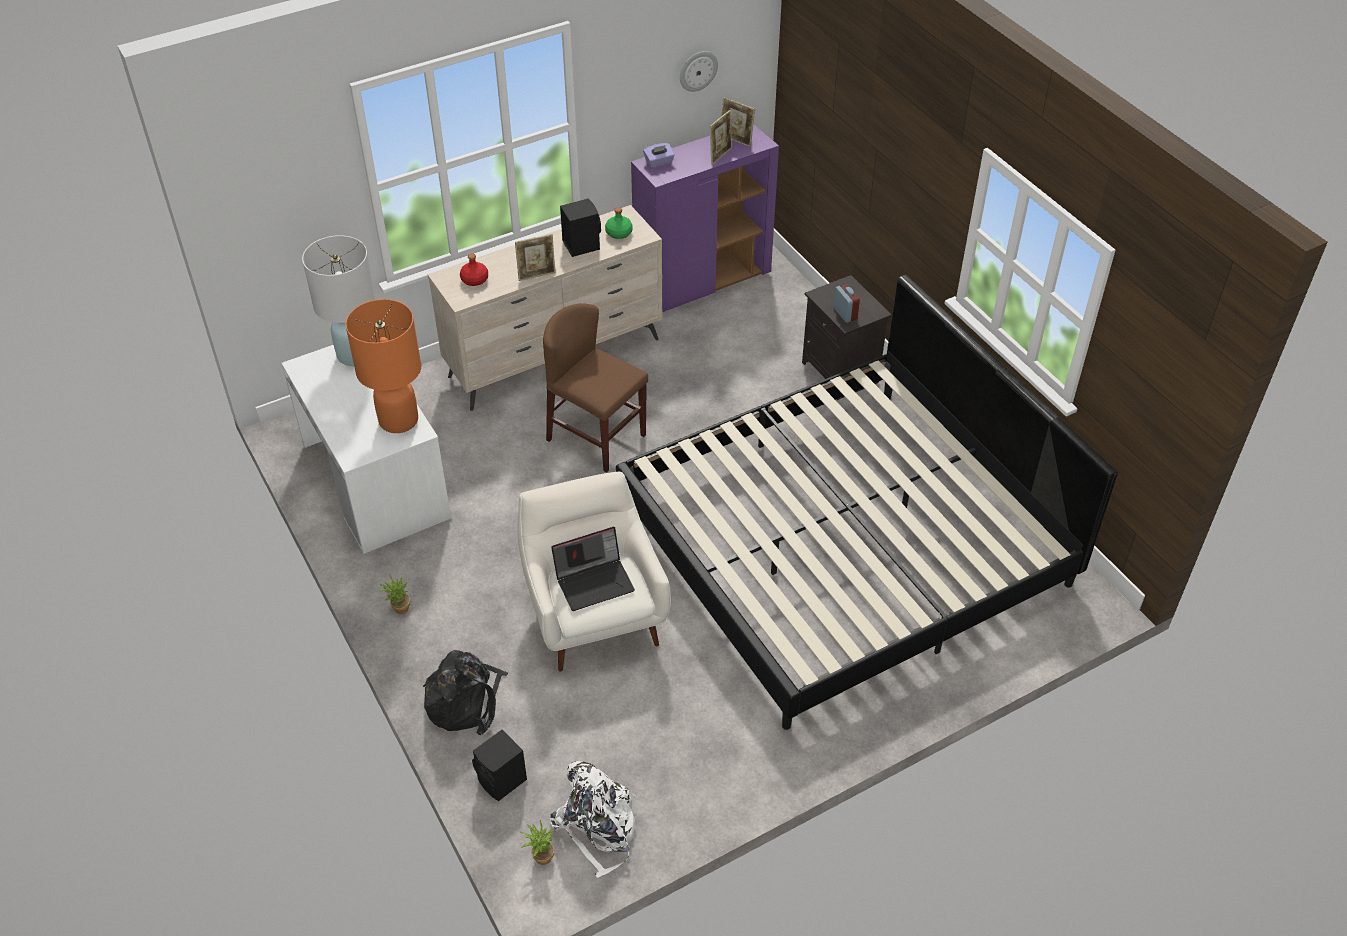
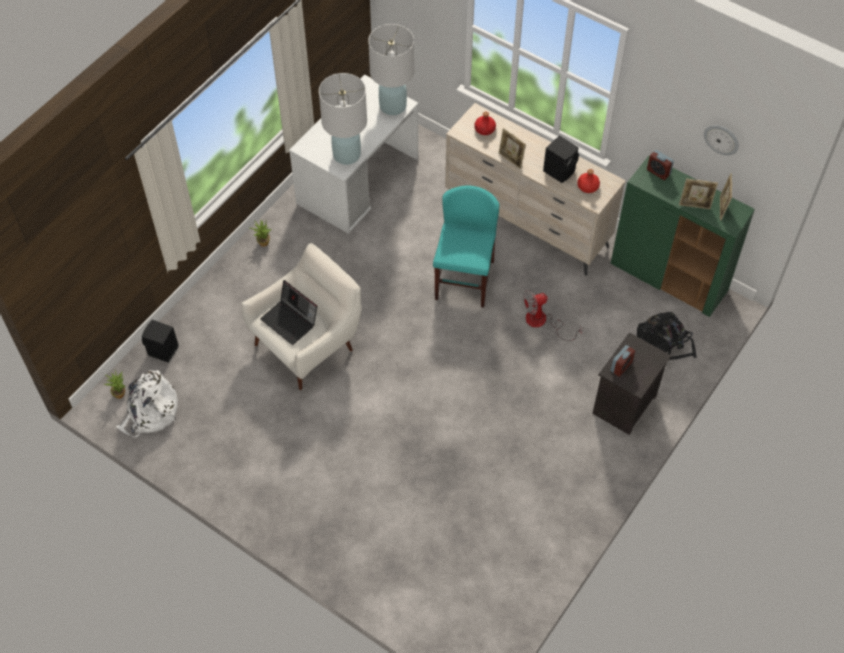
camera: 65 degrees right, 10 degrees up
(399, 420) = (347, 155): orange table lamp -> white table lamp
(465, 701) = (210, 307): black backpack -> black backpack (662, 346)
(596, 437) = (464, 280): brown chair -> turquoise chair
(618, 233) = (587, 186): green bottle -> red bottle
(659, 162) = (658, 172): purple tissue box -> alarm clock
(697, 394) = (543, 322): none -> fan
(703, 281) = (669, 278): purple cabinet -> green cabinet
(843, 545) = (445, 467): bed -> none

